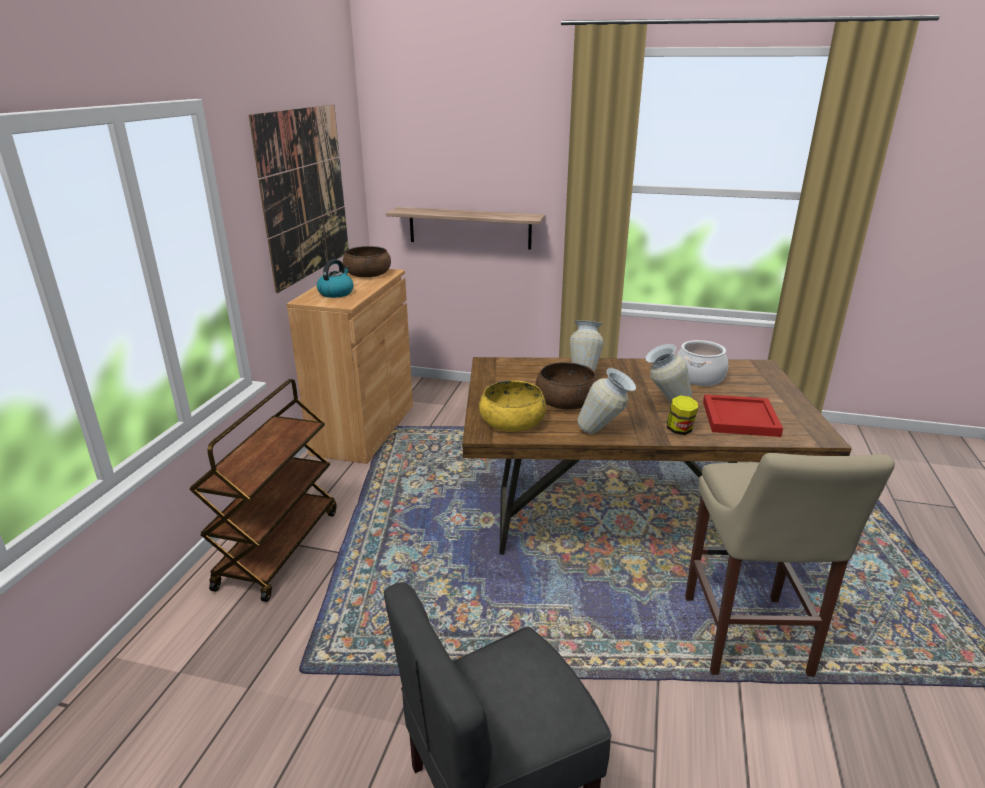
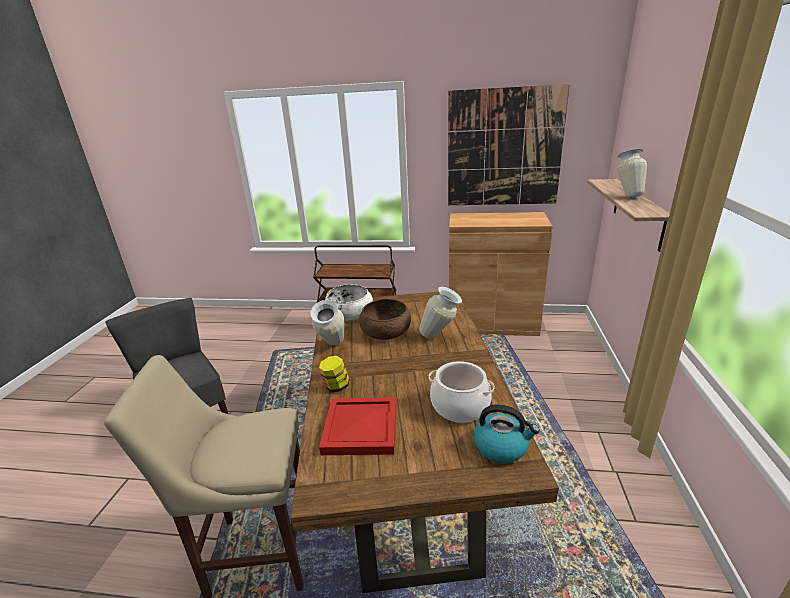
camera: 85 degrees right, 0 degrees up
(336, 293) = (478, 218): kettle -> kettle (501, 446)
(367, 273) = (529, 218): brown bowl -> none
(512, 421) = (349, 313): yellow bowl -> white bowl
(664, 404) = (387, 379): vase -> vase (627, 196)

